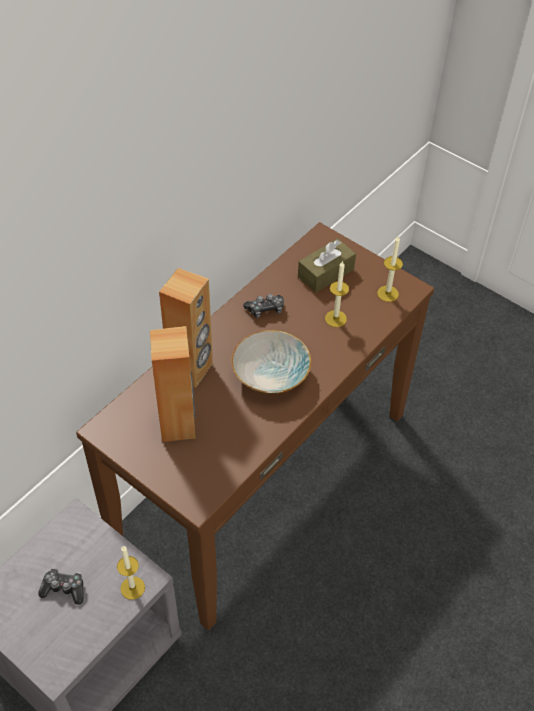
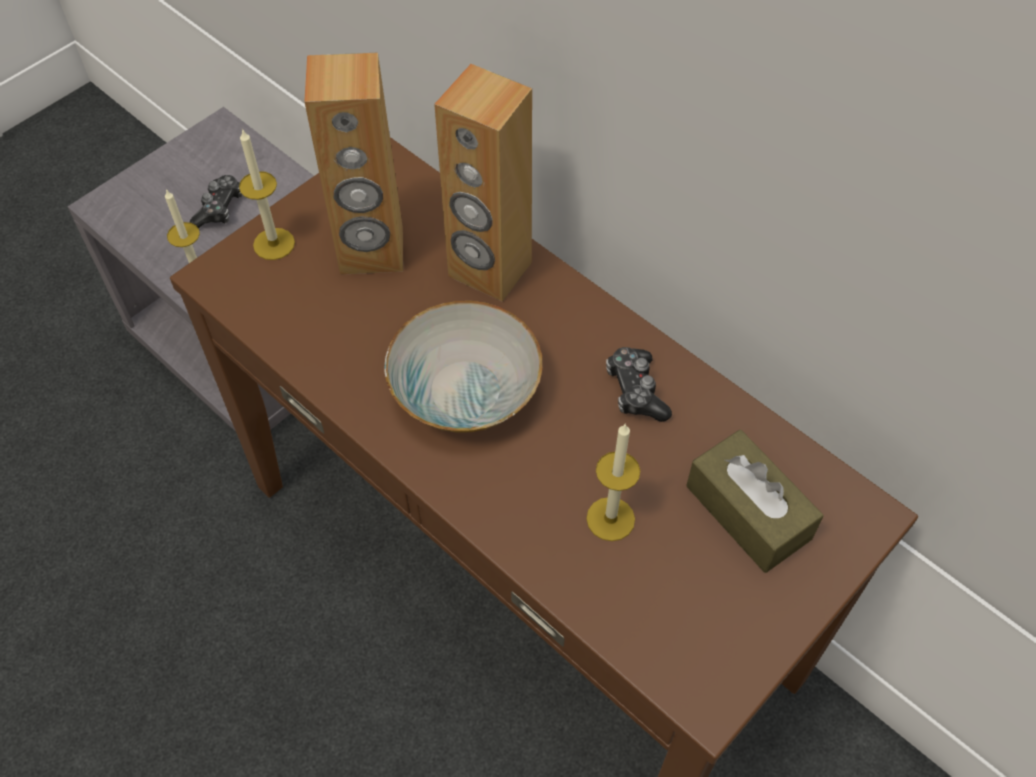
camera: 95 degrees right, 5 degrees up
(387, 293) = (689, 639): candle -> candle (274, 244)

